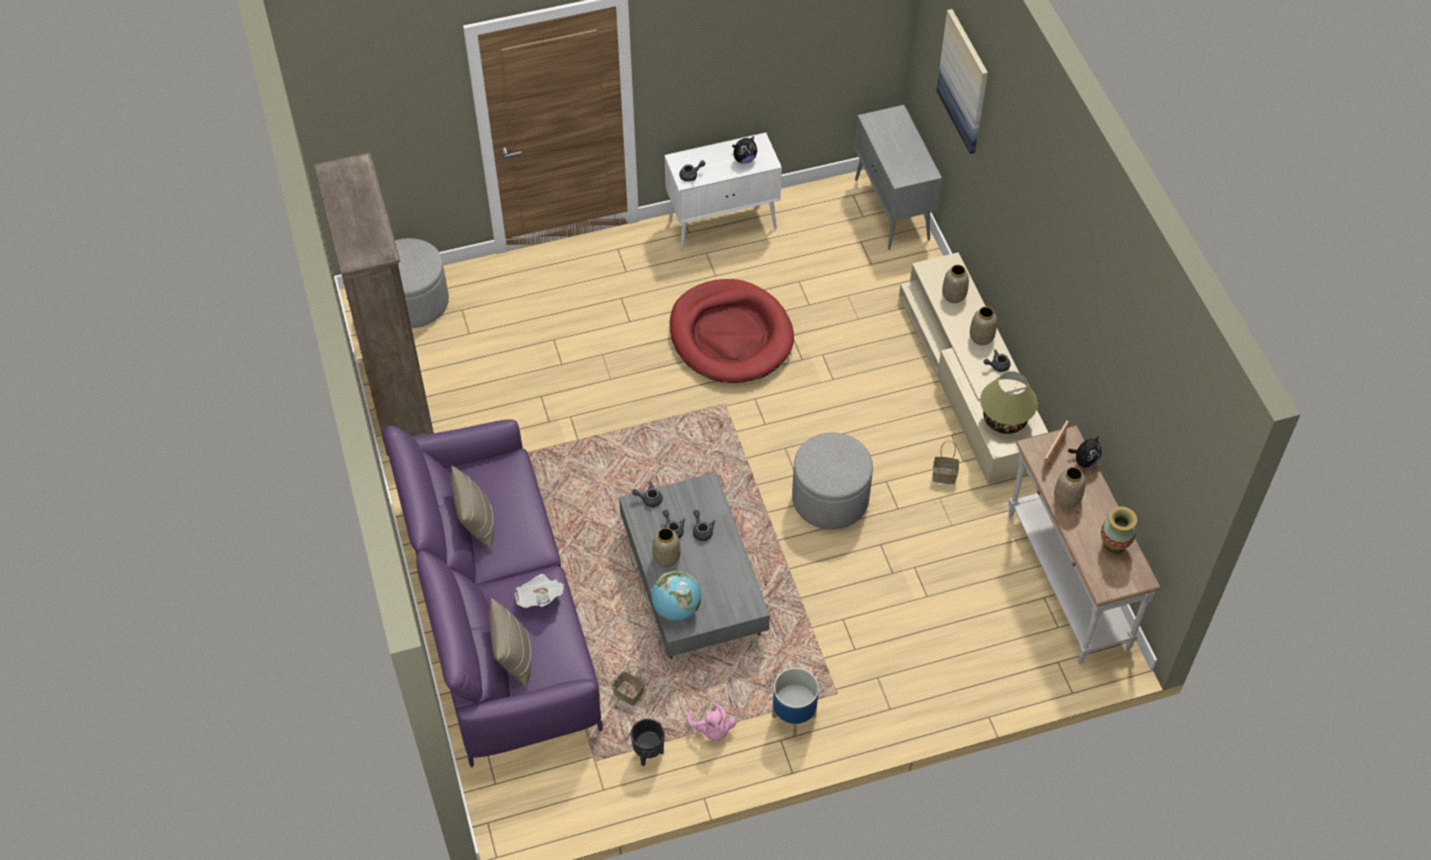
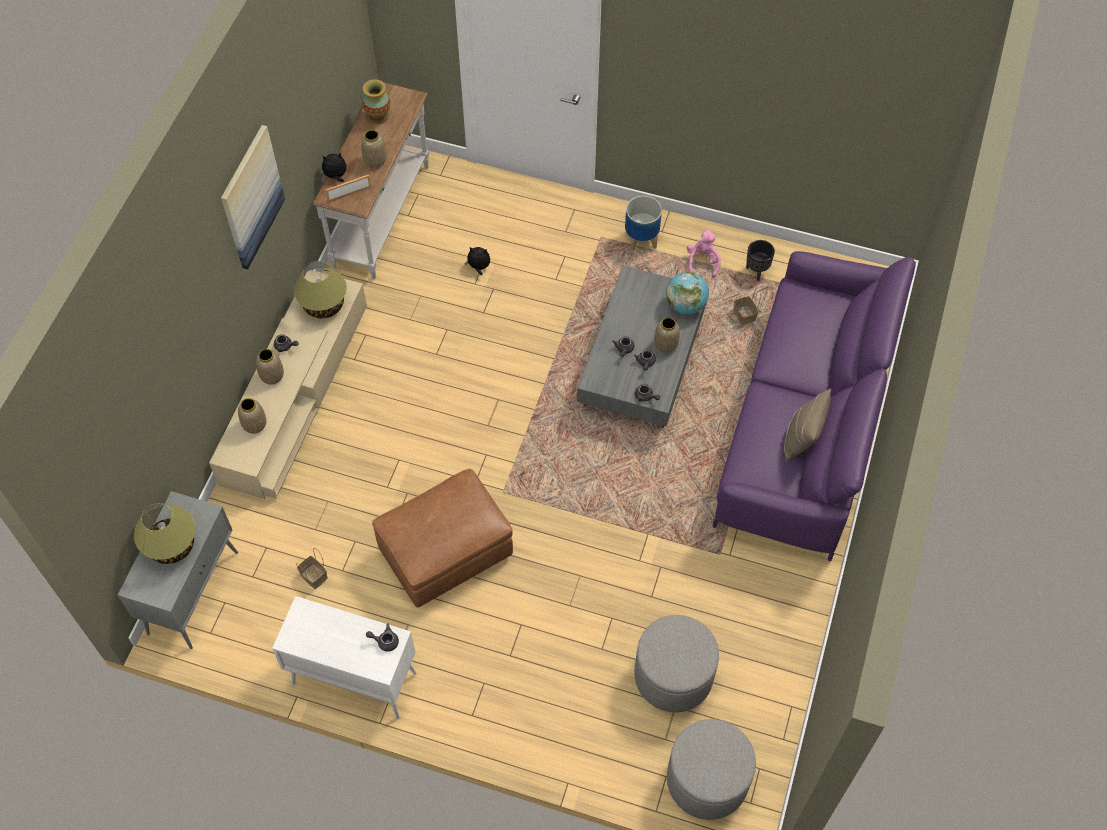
camera: 145 degrees left, 5 degrees up
(398, 399) = (781, 673): brown bookcase -> none
(513, 658) = (833, 322): beige pillow -> none
(540, 597) = (786, 355): newspaper -> none
(730, 335) = (446, 553): red dog bed -> brown ottoman
(744, 159) = (320, 628): plush toy -> plush toy (479, 267)
(830, 498) = (489, 365): grey ottoman -> grey ottoman (673, 675)
(900, 147) = (171, 546): none -> table lamp
(943, 476) = (391, 333): basket -> basket (315, 576)
(964, 81) = (136, 397): picture -> picture (251, 197)

